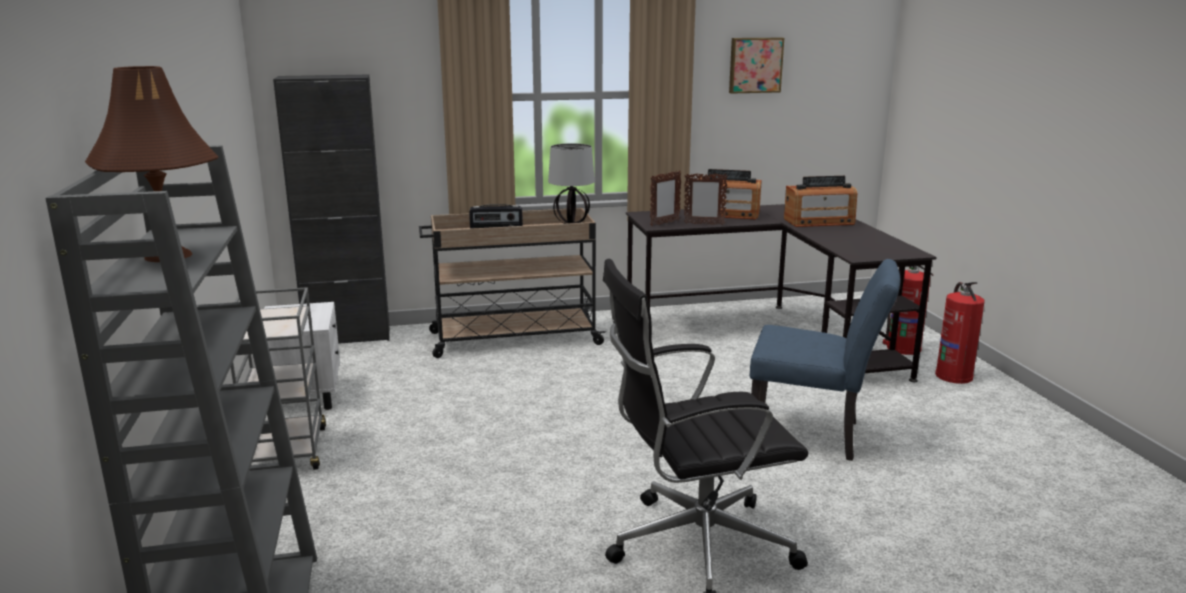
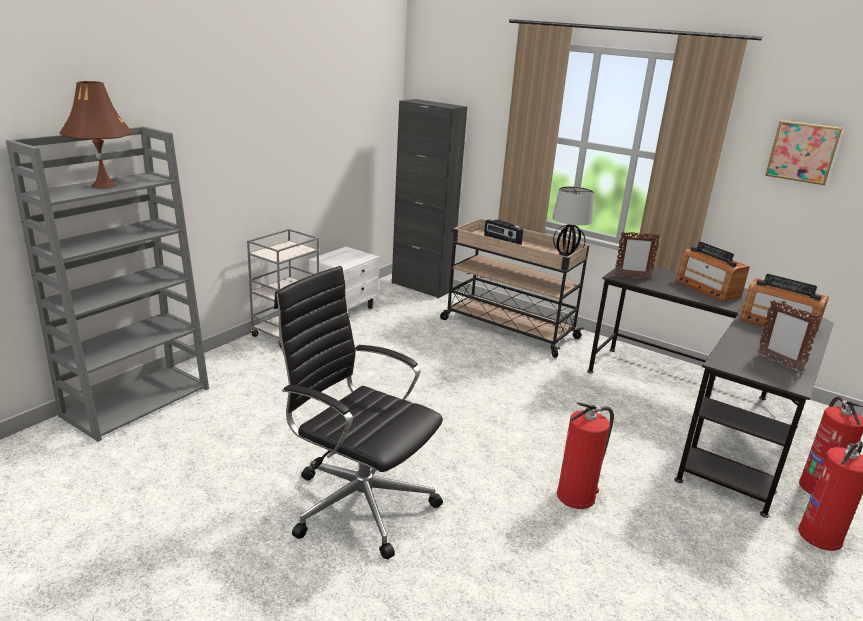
camera: 45 degrees right, 5 degrees up
(704, 224) = (662, 288): picture frame -> picture frame (779, 362)
(813, 435) = (577, 496): blue chair -> fire extinguisher

